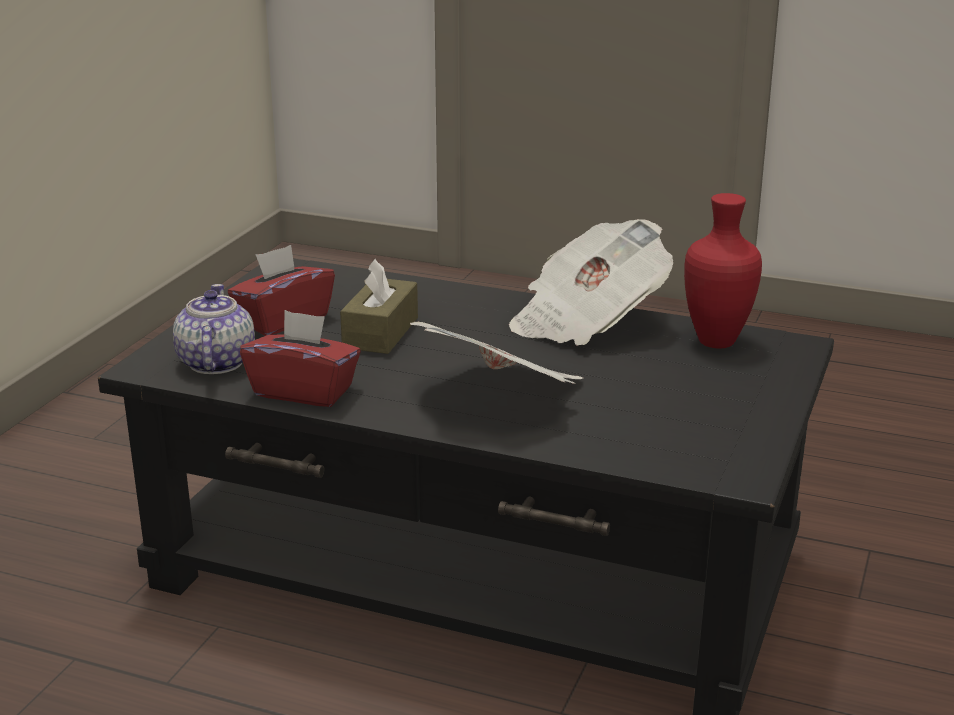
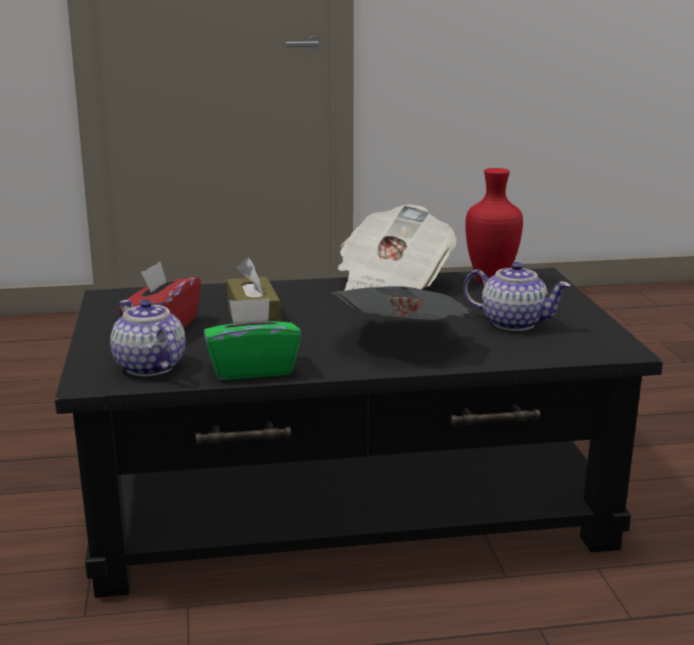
camera: 30 degrees left, 5 degrees down
(304, 391) = (252, 369): red tissue box -> green tissue box
(661, 405) = (513, 323): none -> teapot

